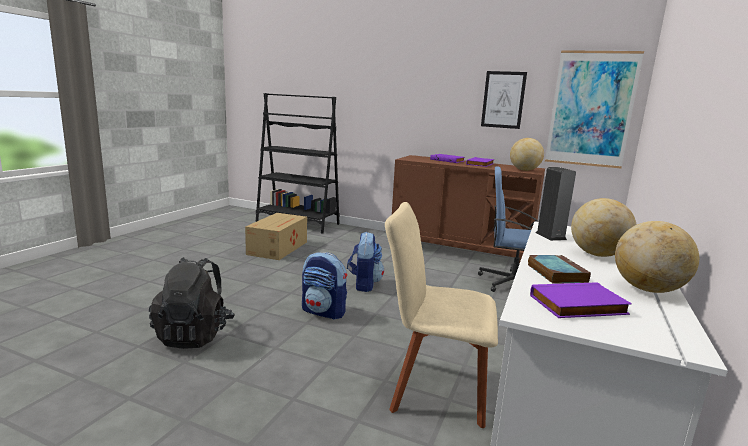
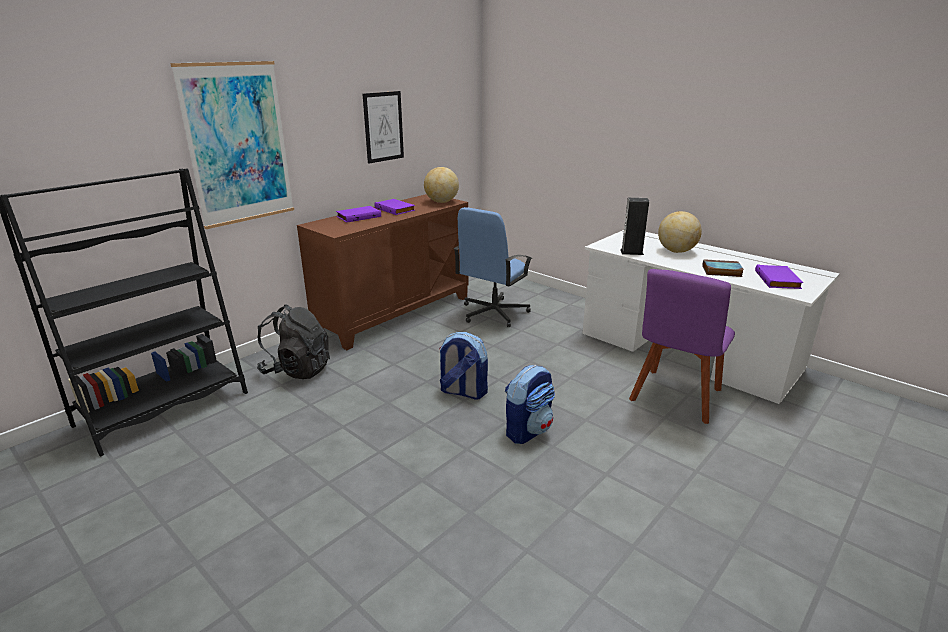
camera: 70 degrees left, 10 degrees up
(194, 335) = (569, 538): black backpack -> black backpack (297, 370)
(278, 248) = (283, 442): cardboard box -> none
(433, 388) = (675, 397): beige chair -> purple chair
(591, 109) = (452, 124): picture -> picture (238, 144)
(648, 289) = (741, 258): globe -> none

